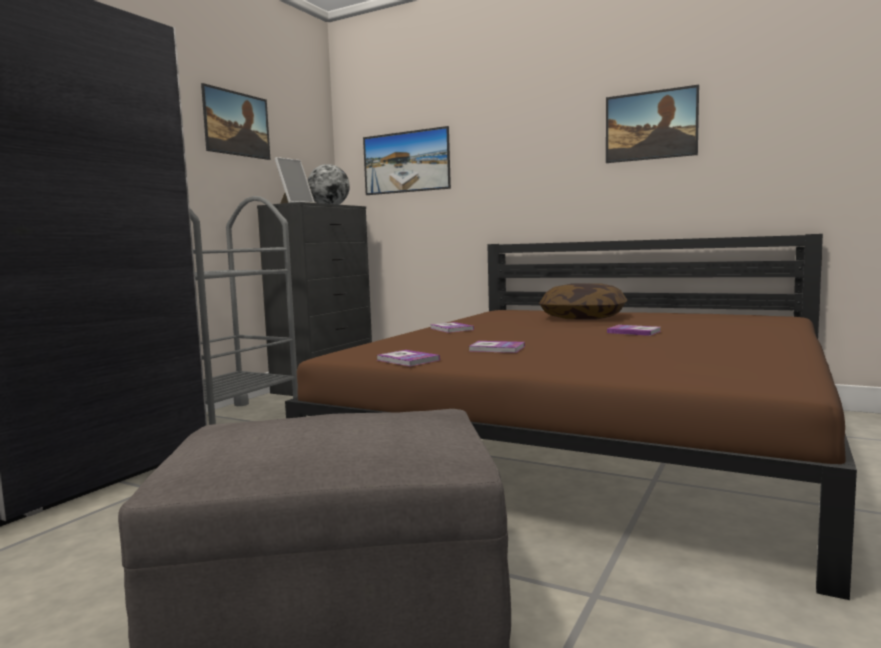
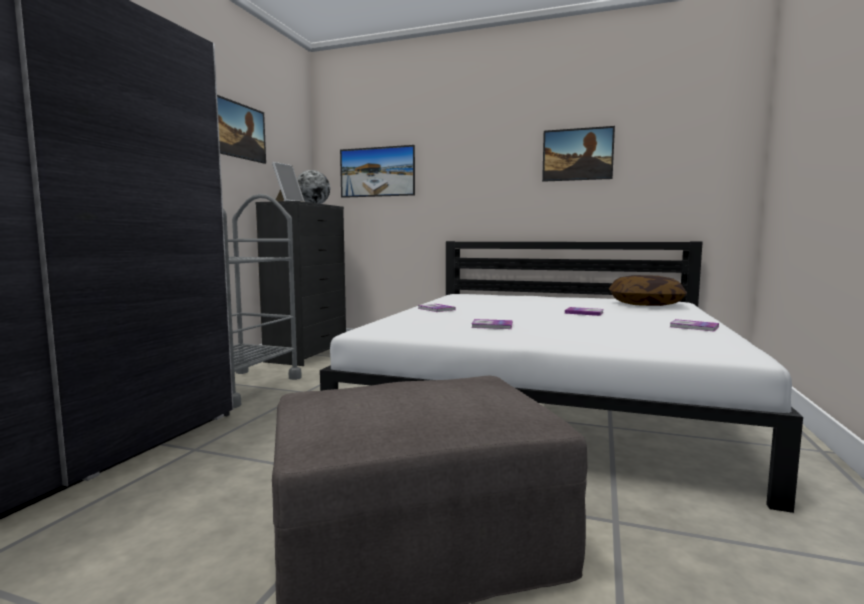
camera: 10 degrees left, 0 degrees up
(407, 360) = (429, 335): book -> book (693, 327)
(583, 317) = (530, 301): pillow -> pillow (645, 304)
(591, 441) = (548, 398): brown bed -> white bed

